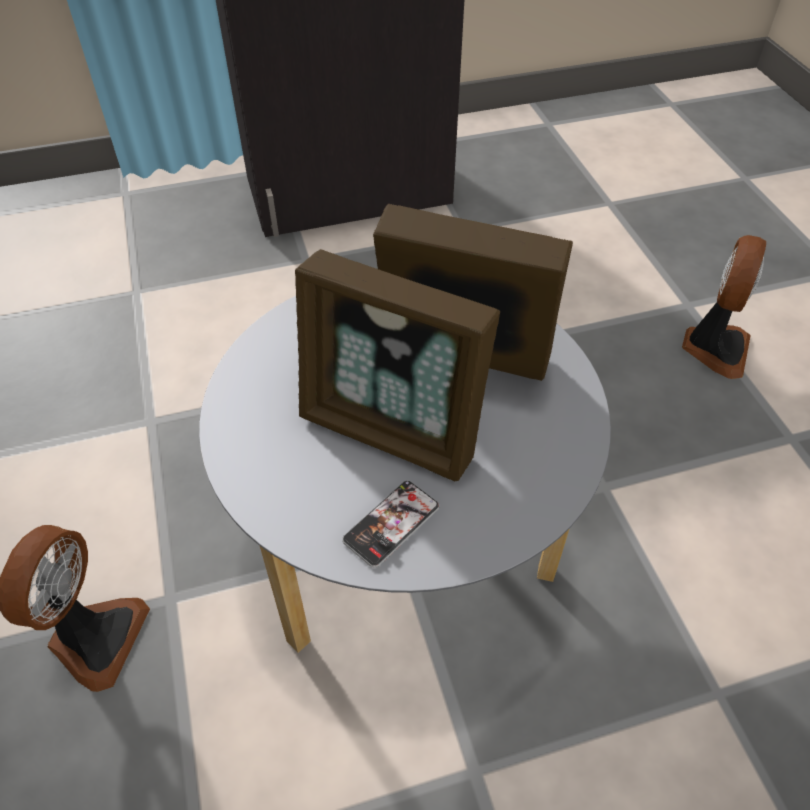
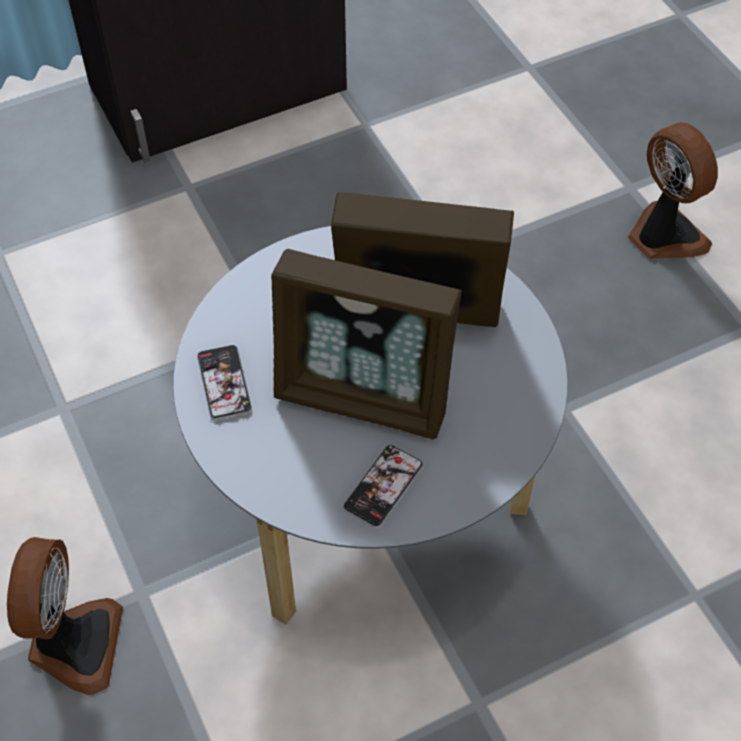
camera: 10 degrees left, 5 degrees up
(255, 396) = (224, 383): none -> phone
(714, 348) = (663, 236): fan -> fan turned 45 degrees counterclockwise

